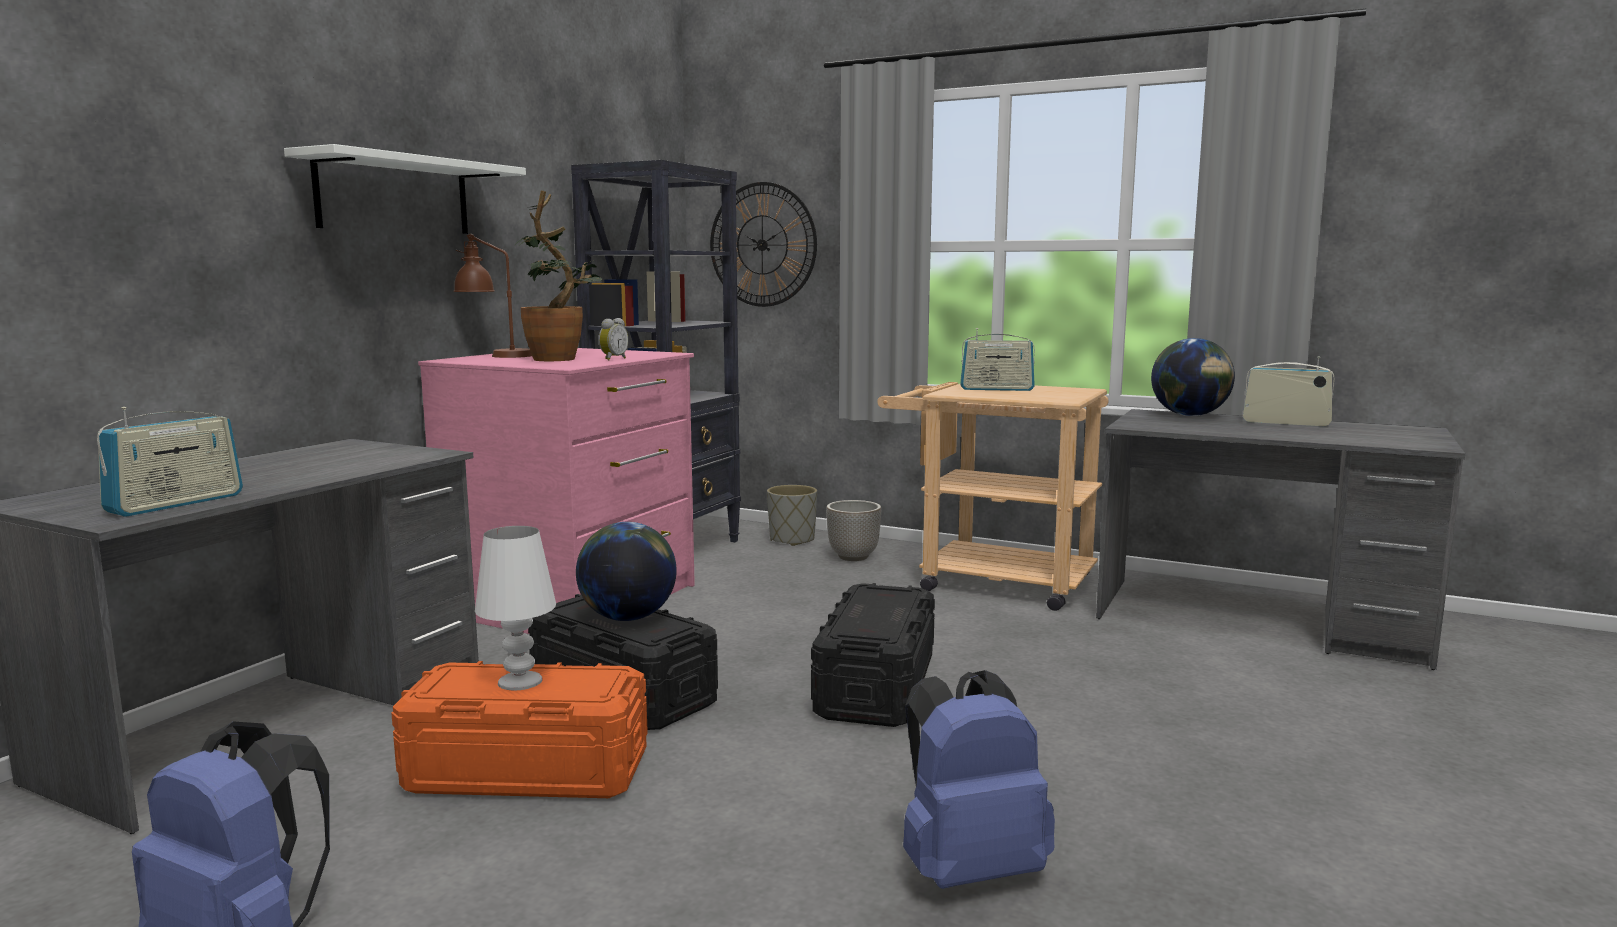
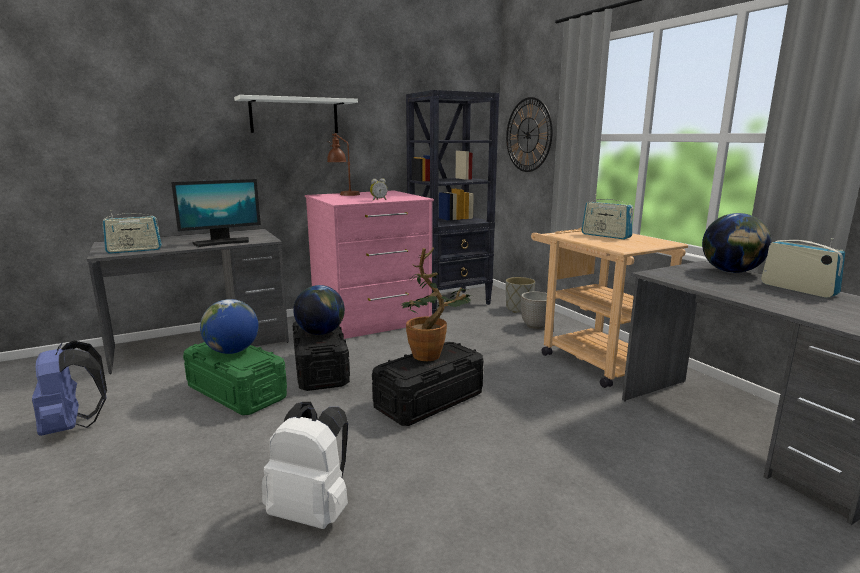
camera: 35 degrees right, 5 degrees up
(348, 467) = (222, 242): none -> monitor
(520, 681) = (232, 351): white table lamp -> globe
(527, 770) = (237, 392): orange storage box -> green storage box
(562, 358) = (360, 198): potted plant -> potted plant (433, 354)
(968, 868) = (313, 512): blue backpack -> white backpack

